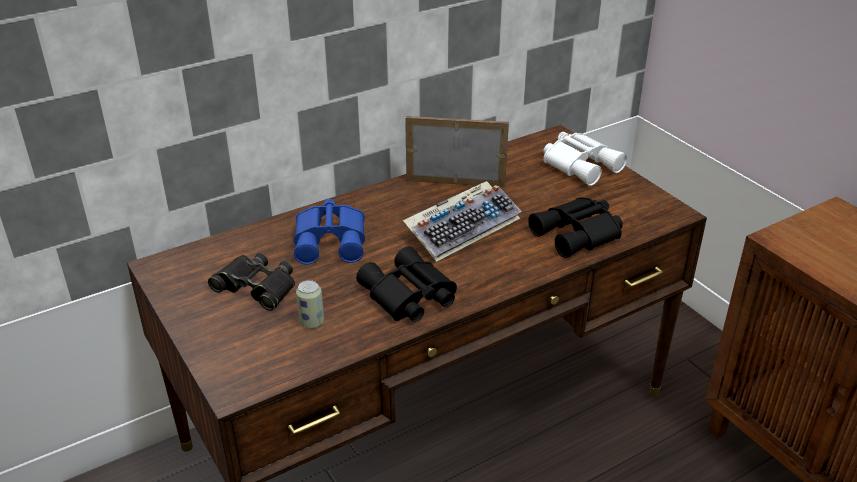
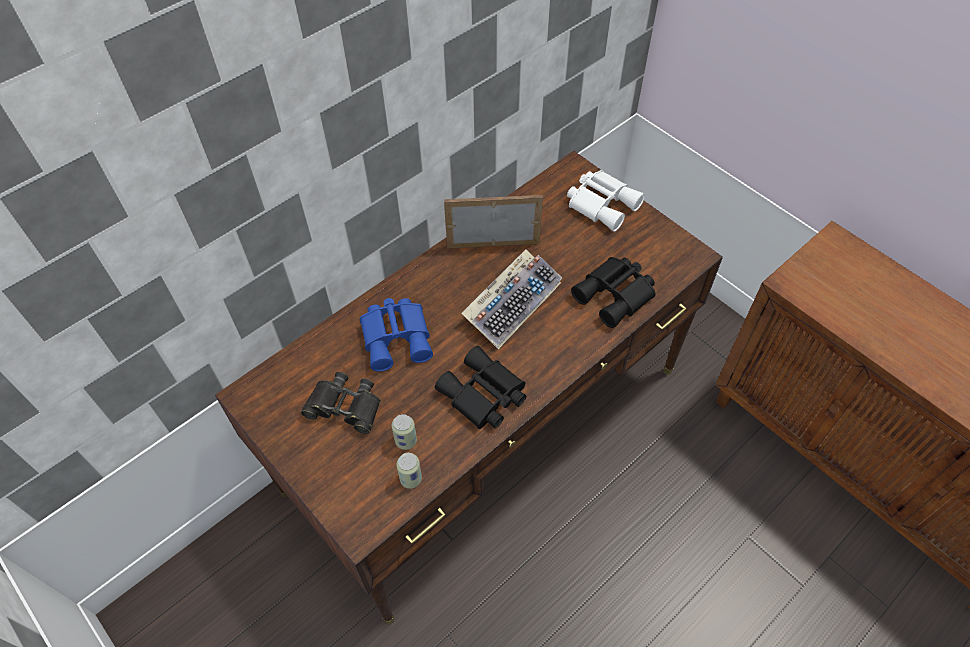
camera: 10 degrees left, 20 degrees up
(306, 354) = (411, 479): none -> can

